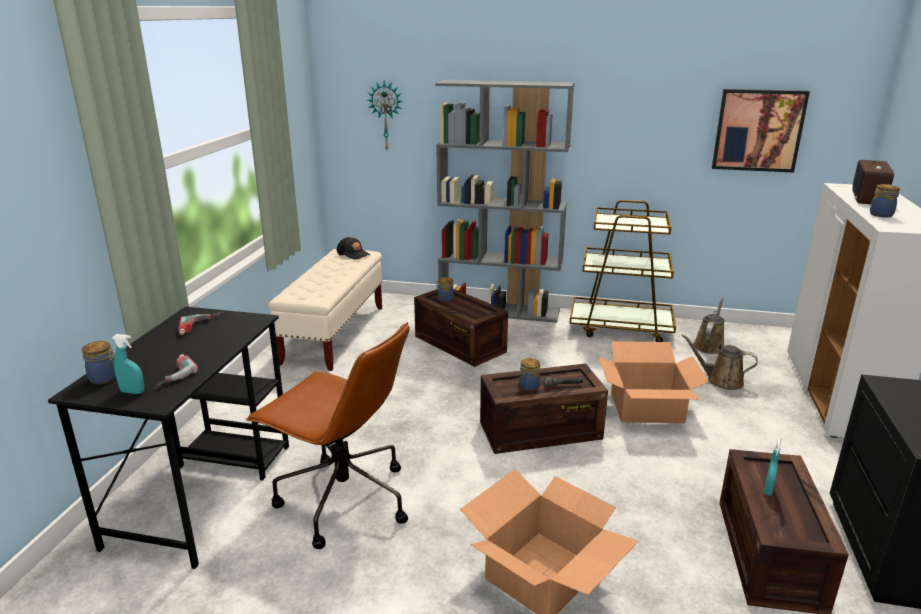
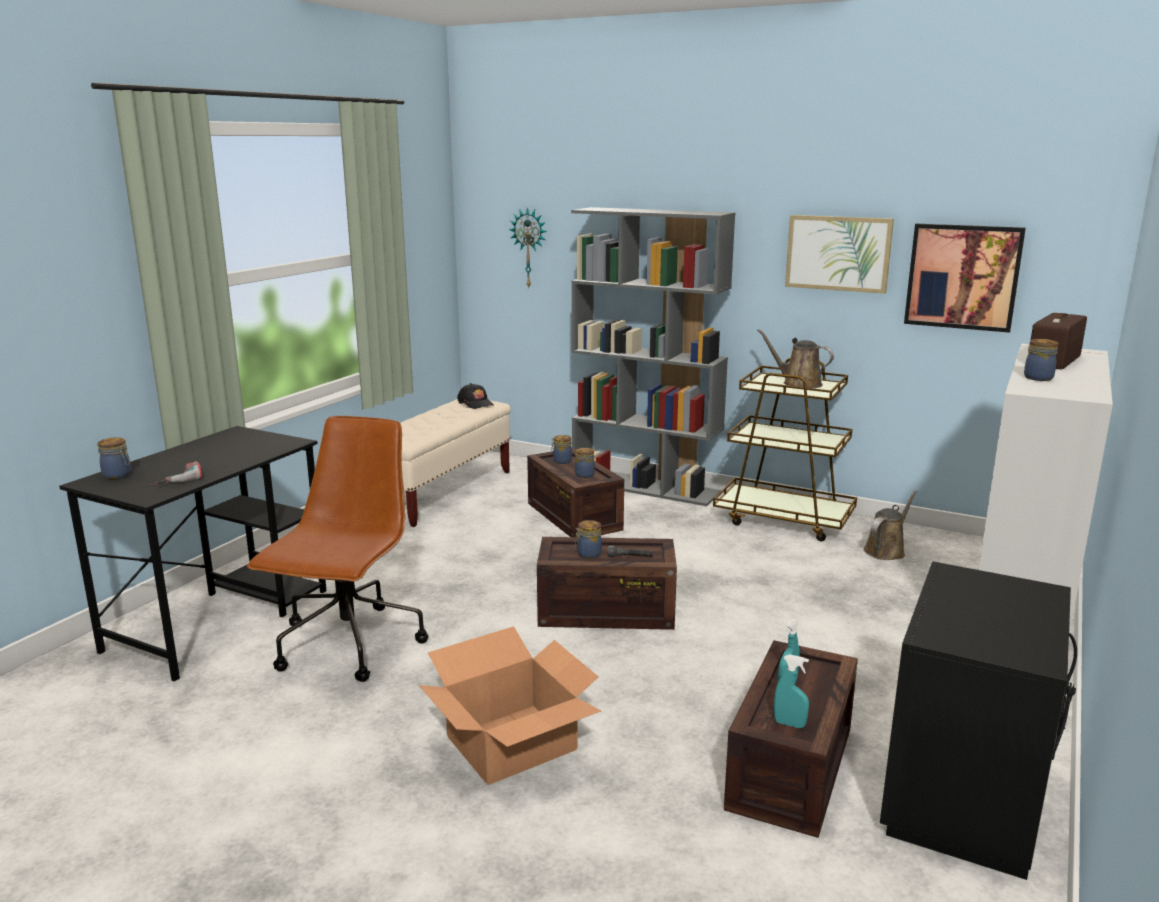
camera: 15 degrees right, 5 degrees down
(132, 392) = (133, 487): turquoise spray bottle -> turquoise spray bottle (789, 724)
(201, 326) = (237, 443): power drill -> none
(342, 500) = (349, 645): brown office chair -> brown office chair turned 120 degrees counterclockwise
(472, 310) = (584, 475): none -> jar
(647, 408) = (753, 605): cardboard box -> none
(659, 114) = (838, 253): none -> picture
(721, 381) = (871, 589): brown watering can -> brown watering can (798, 383)

